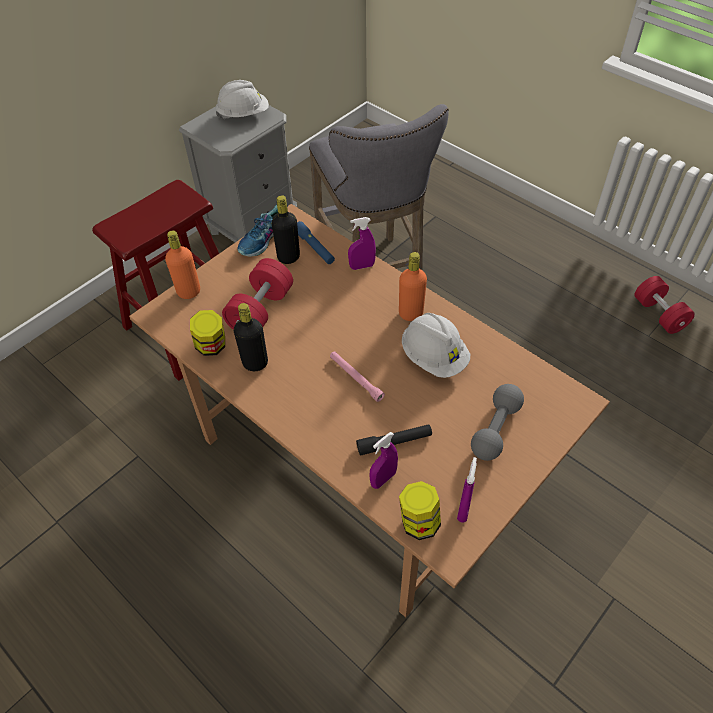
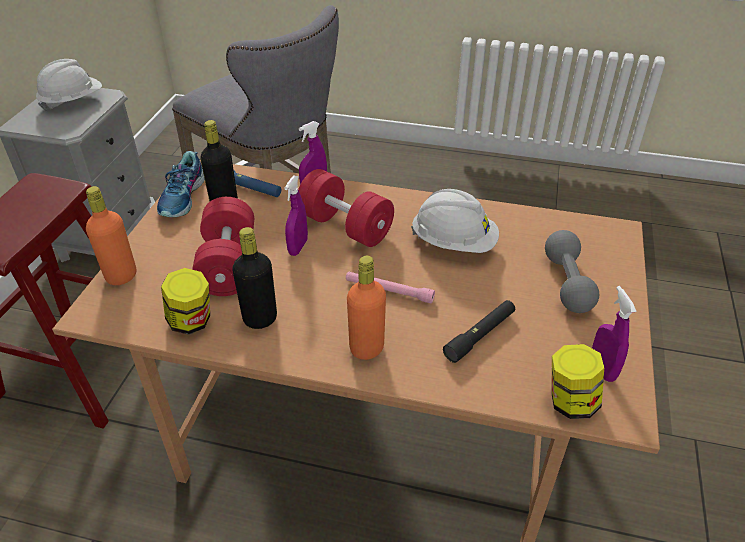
camera: 30 degrees left, 10 degrees down
(383, 479) = (498, 376): purple spray bottle -> purple spray bottle (298, 247)
(410, 313) = (399, 213): orange bottle -> orange bottle (366, 348)
(659, 314) = (551, 190): red dumbbell -> red dumbbell (345, 226)

